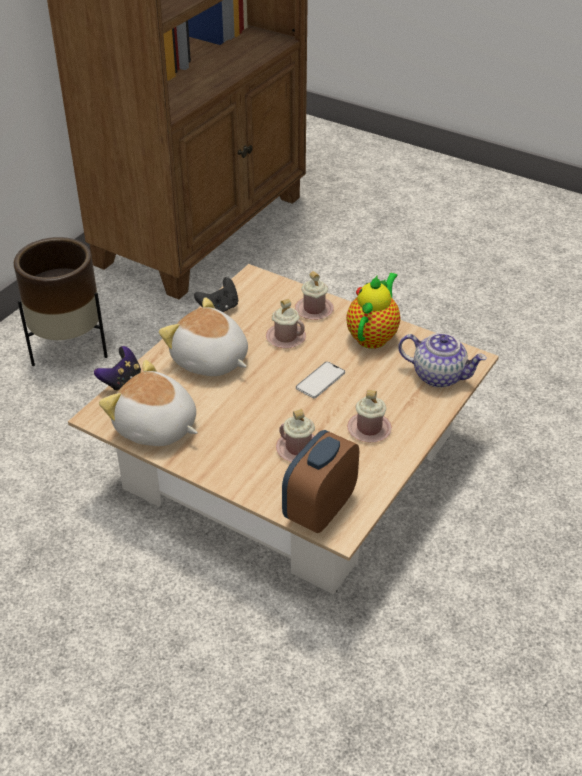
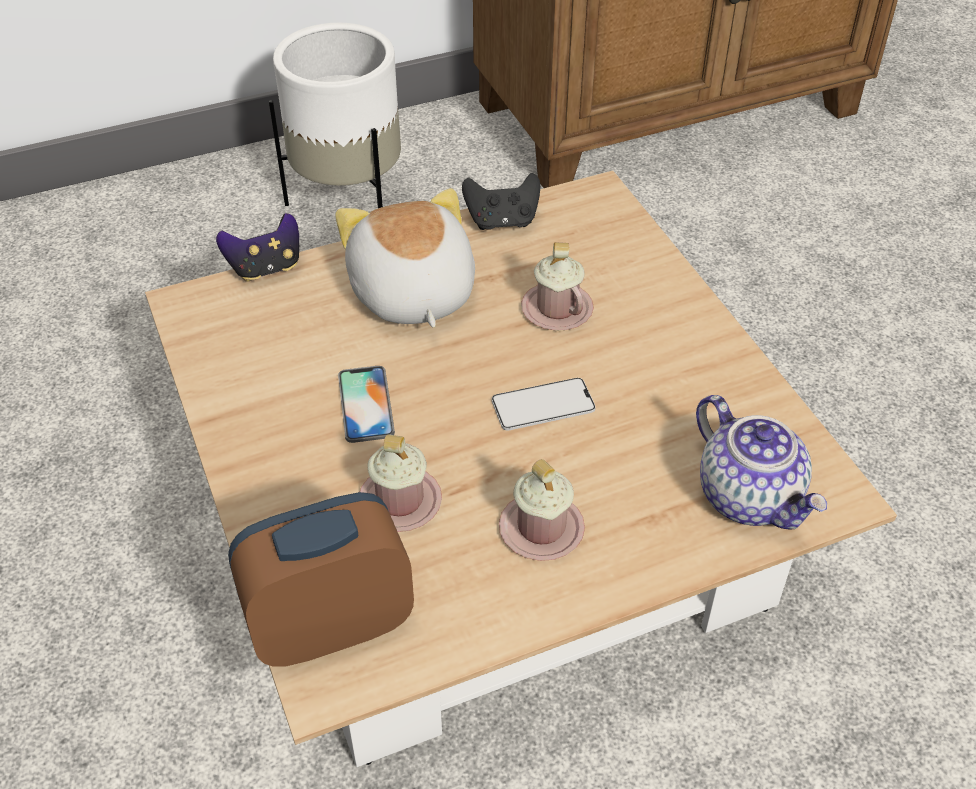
camera: 35 degrees right, 5 degrees up
(69, 347) = (350, 201): brown planter -> white planter
(156, 428) = (239, 360): plush toy -> none
(240, 418) = (366, 404): none -> phone
(314, 309) = (644, 284): pink mug -> none
(373, 335) = (700, 371): teapot -> none

